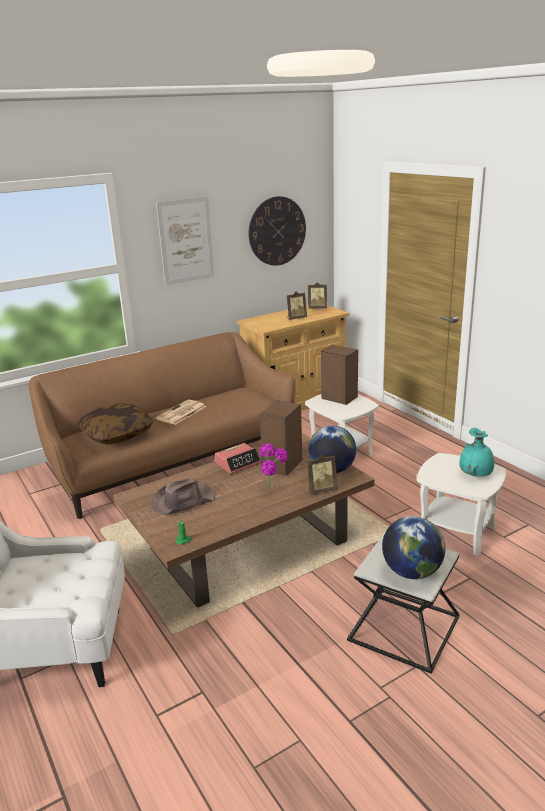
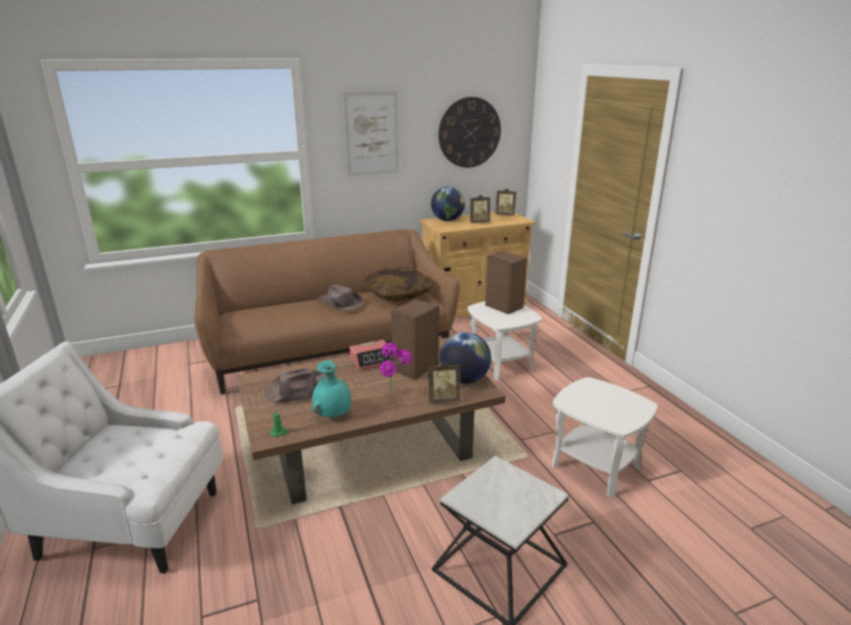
camera: 10 degrees right, 0 degrees up
(117, 434) = (270, 316): pillow -> pillow (398, 294)
(181, 413) = (339, 303): newspaper -> brown hat
(412, 572) = (505, 508): globe -> globe (447, 220)
(476, 475) = (620, 407): turquoise vase -> turquoise vase (333, 414)

